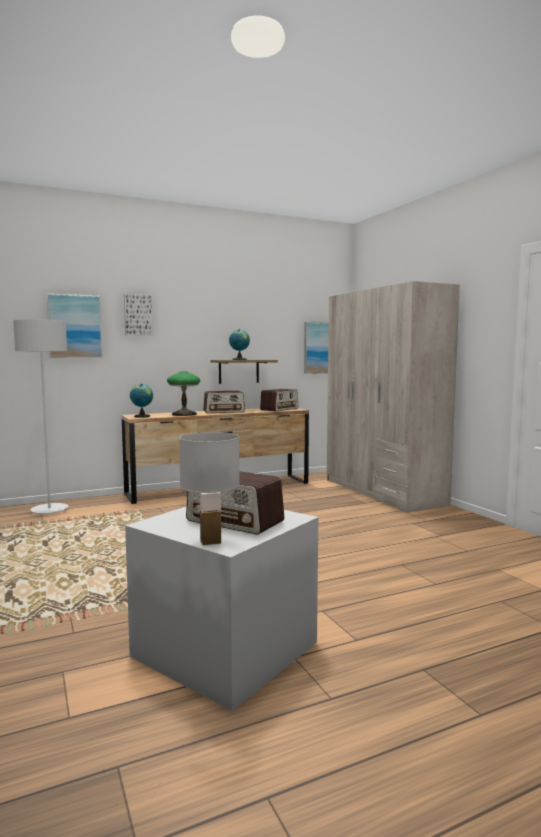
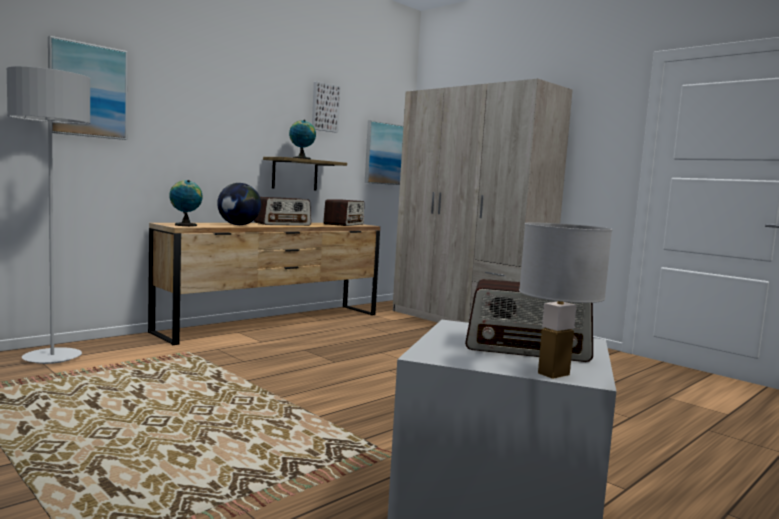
camera: 20 degrees left, 0 degrees up
(138, 315) = (176, 86): picture -> picture (324, 107)
(184, 414) = (238, 225): table lamp -> globe

